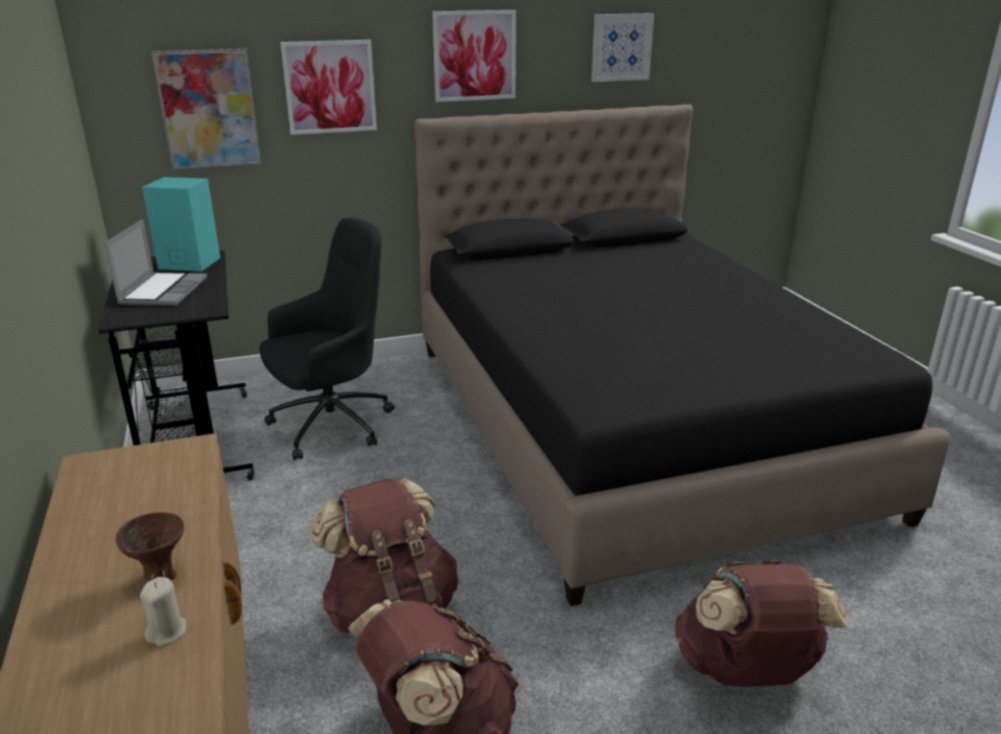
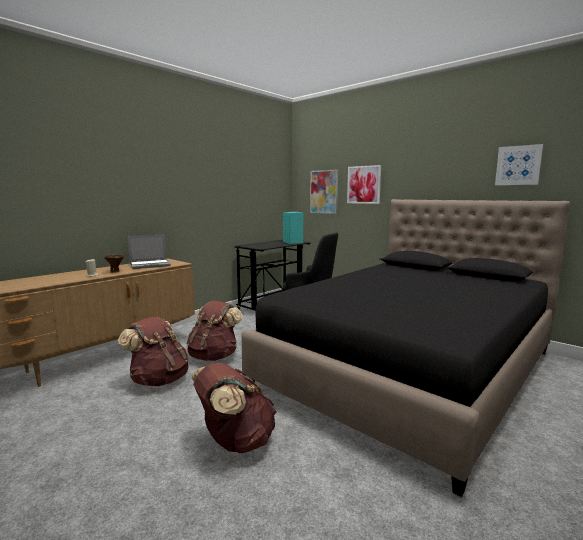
camera: 60 degrees right, 15 degrees down
(163, 291) = (268, 244): laptop -> laptop (150, 265)
(474, 56) = (427, 171): picture -> none

